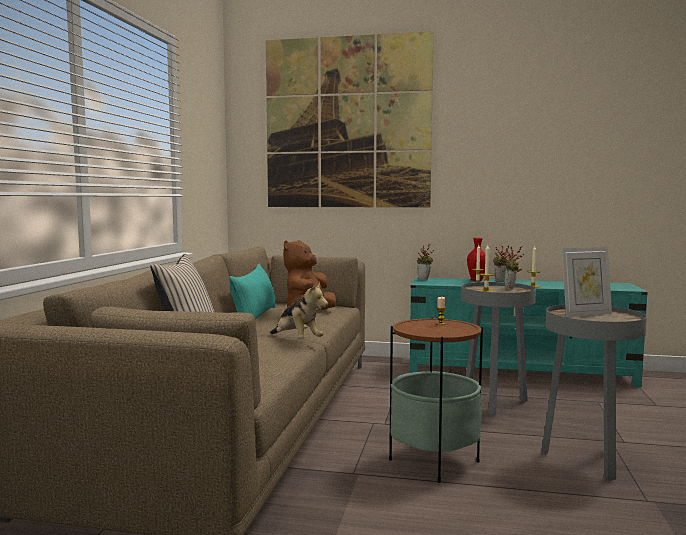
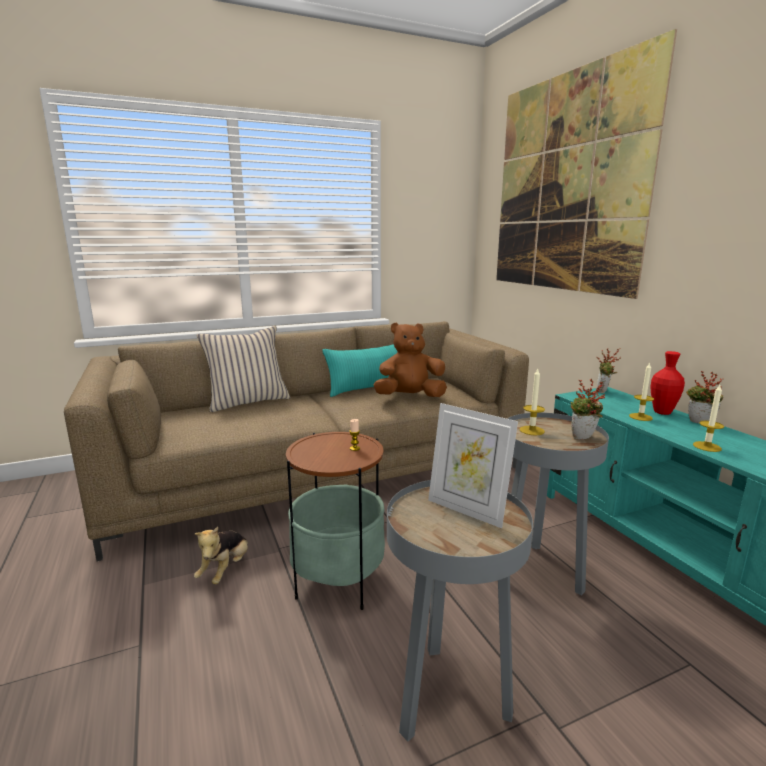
camera: 55 degrees right, 10 degrees up
(297, 341) = (318, 419): plush toy -> plush toy (225, 570)

